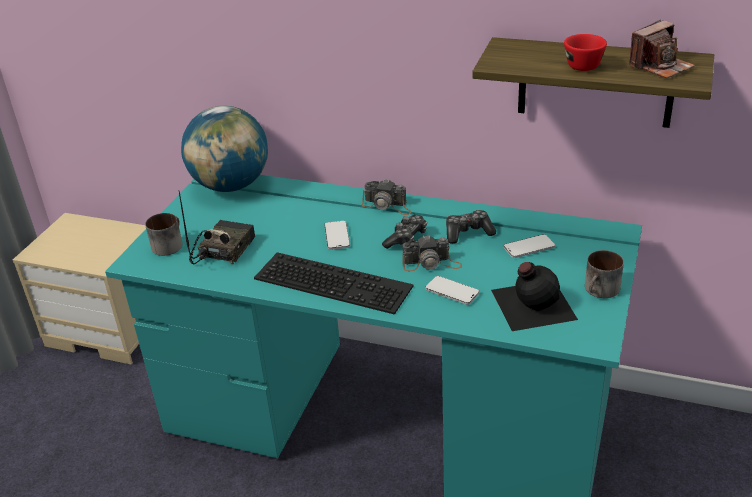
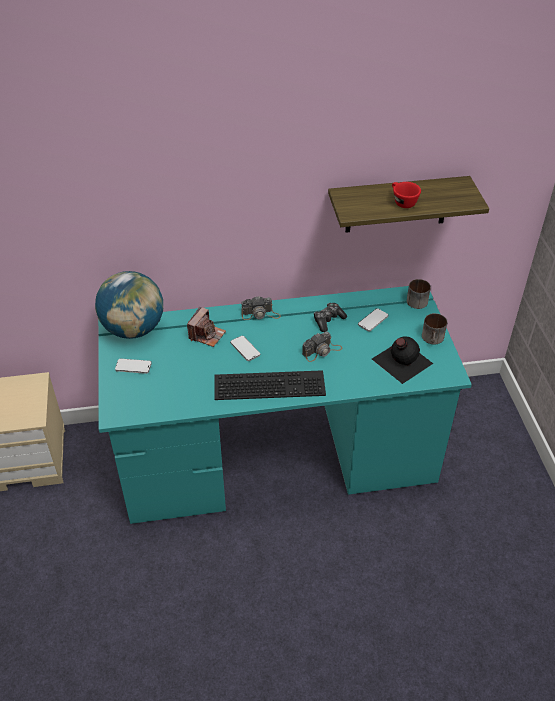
camera: 30 degrees left, 10 degrees up
(168, 244) = (128, 392): mug -> mug (415, 300)
(222, 249) = (172, 384): radio -> none
(406, 239) = (292, 337): game controller -> none
(452, 292) = (349, 368): phone -> phone (133, 367)
(660, 66) = (448, 193): camera -> camera (207, 335)

